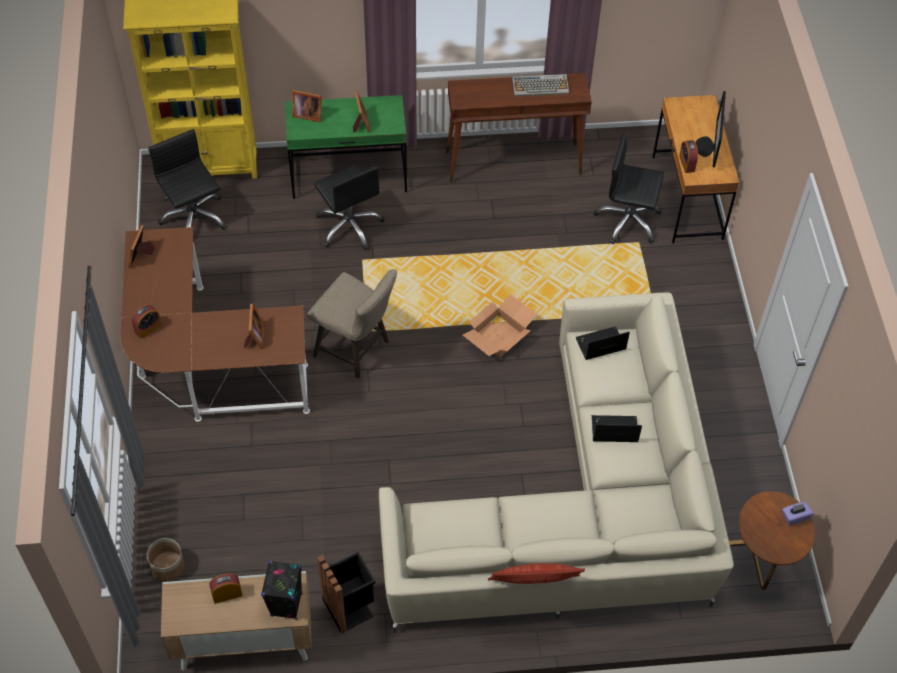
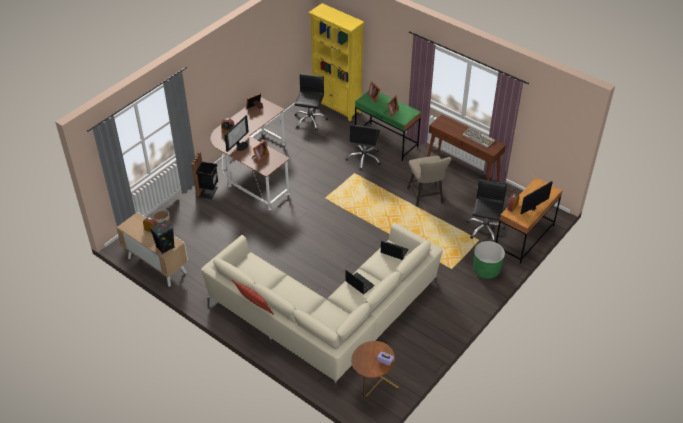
camera: 45 degrees right, 10 degrees down
(201, 339) = (241, 145): none -> monitor
(349, 607) = (204, 281): black trash can -> black trash can (208, 191)
(356, 350) = (313, 201): beige stool -> beige stool (426, 197)
(498, 335) = (374, 233): cardboard box -> none
(628, 221) = (484, 229): black office chair -> black office chair turned 45 degrees clockwise
(695, 280) = (486, 270): none -> green planter

